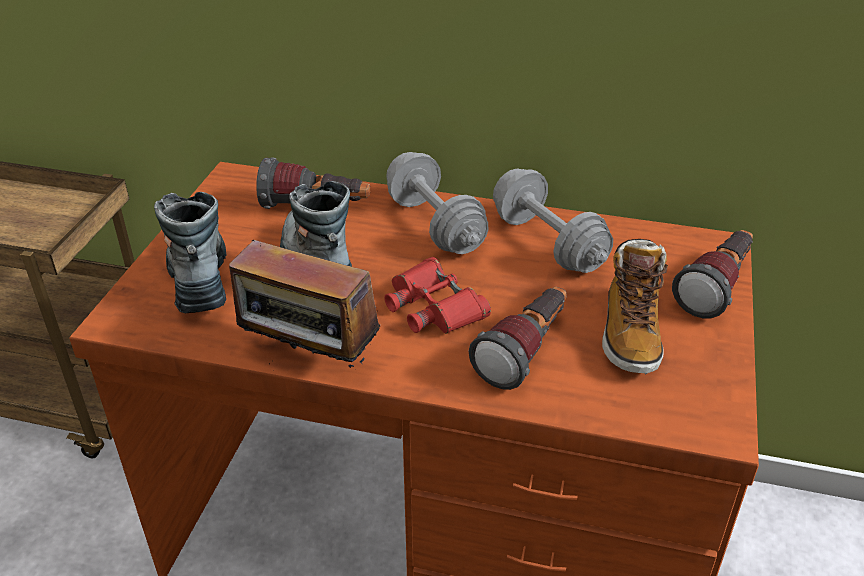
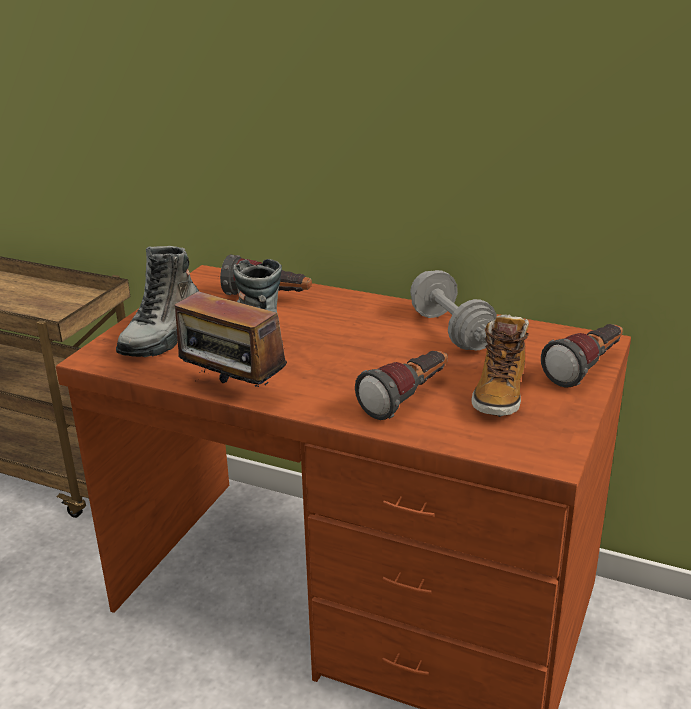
camera: 10 degrees right, 10 degrees down
(199, 276) = (164, 335): boot -> boot turned 150 degrees counterclockwise
(434, 306) = (342, 365): red binoculars -> none
(435, 225) = (361, 314): grey dumbbell -> none

